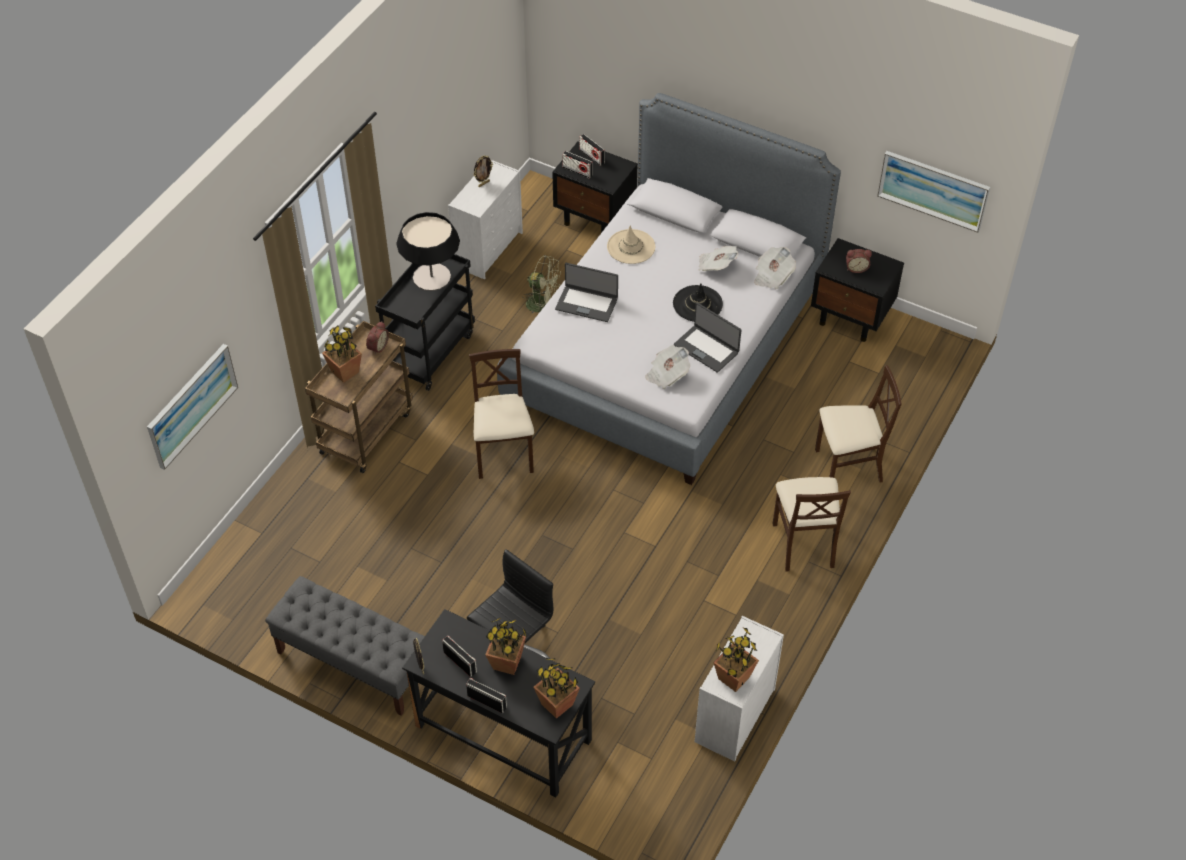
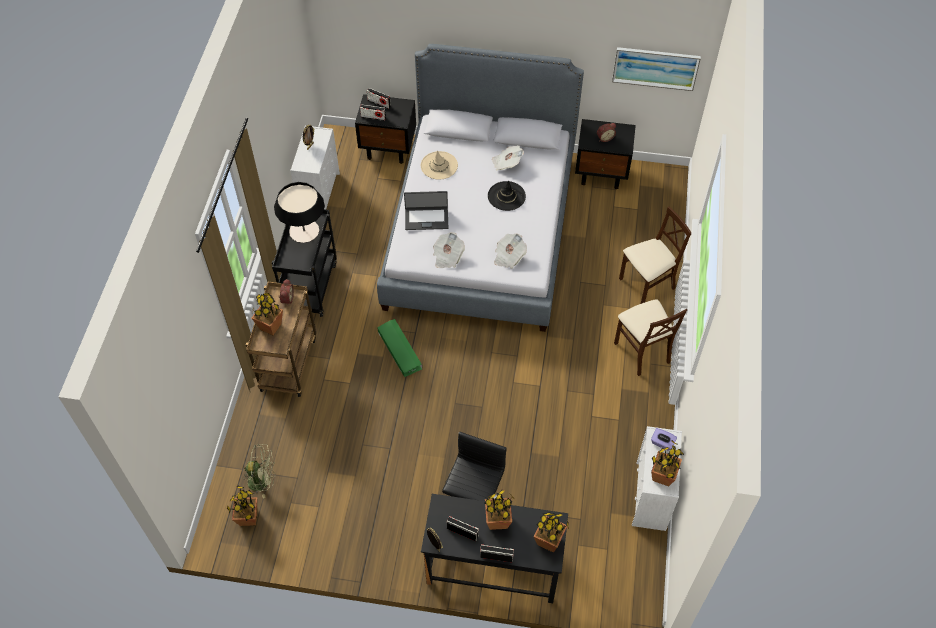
camera: 20 degrees left, 5 degrees up
(191, 405) = (178, 397): picture -> none
(245, 588) = (248, 518): none -> potted plant
(353, 663) = (358, 550): grey bench -> none
(503, 454) = (399, 350): beige chair -> green storage box
(542, 305) = (378, 225): green fan -> green fan (263, 481)
(706, 348) = (528, 228): laptop -> none
(751, 640) = (662, 443): none -> purple tissue box
(772, 276) = (550, 160): newspaper -> newspaper (447, 256)

